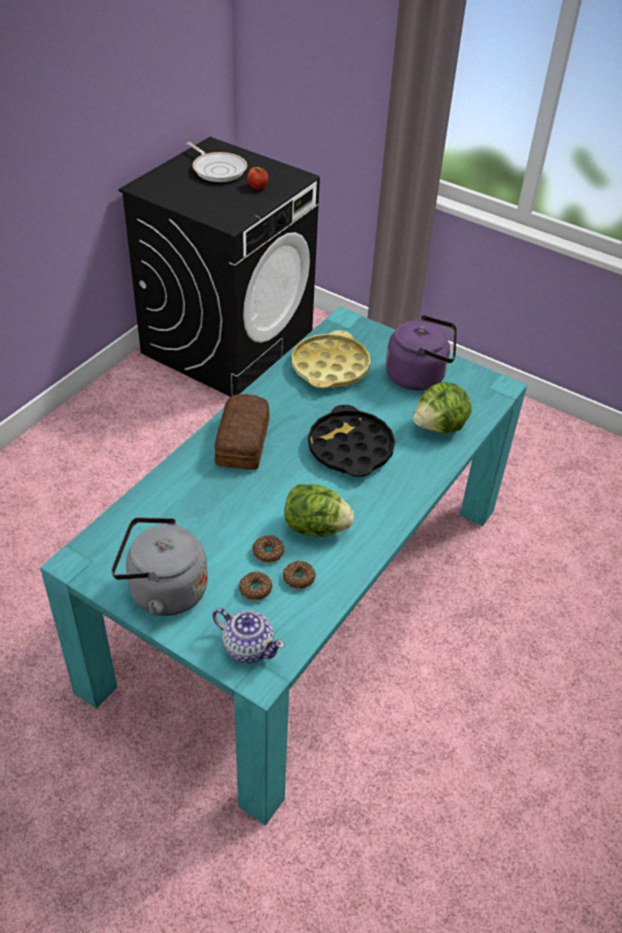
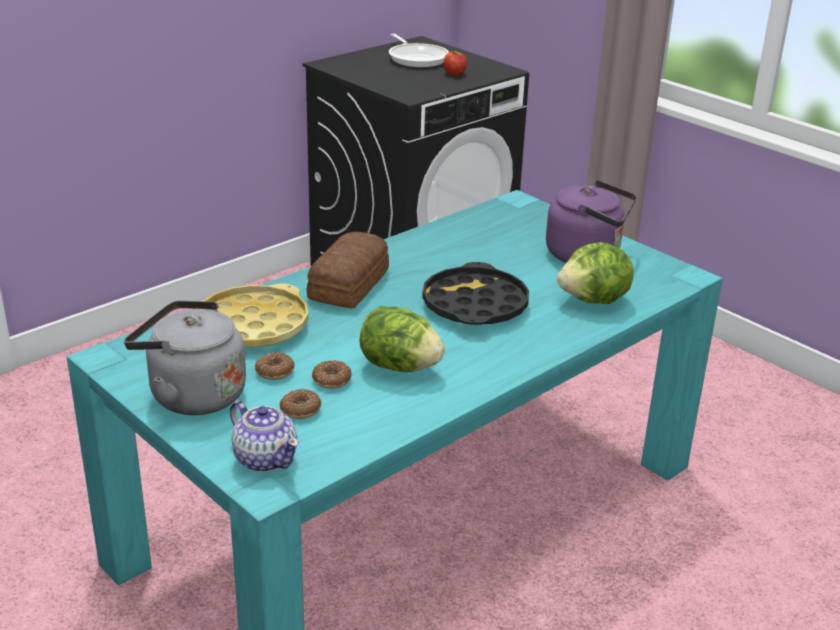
camera: 15 degrees right, 15 degrees down
(299, 578) = (357, 408): donut -> donut (275, 372)
(330, 367) = (482, 236): yellow tray -> yellow tray (252, 326)

